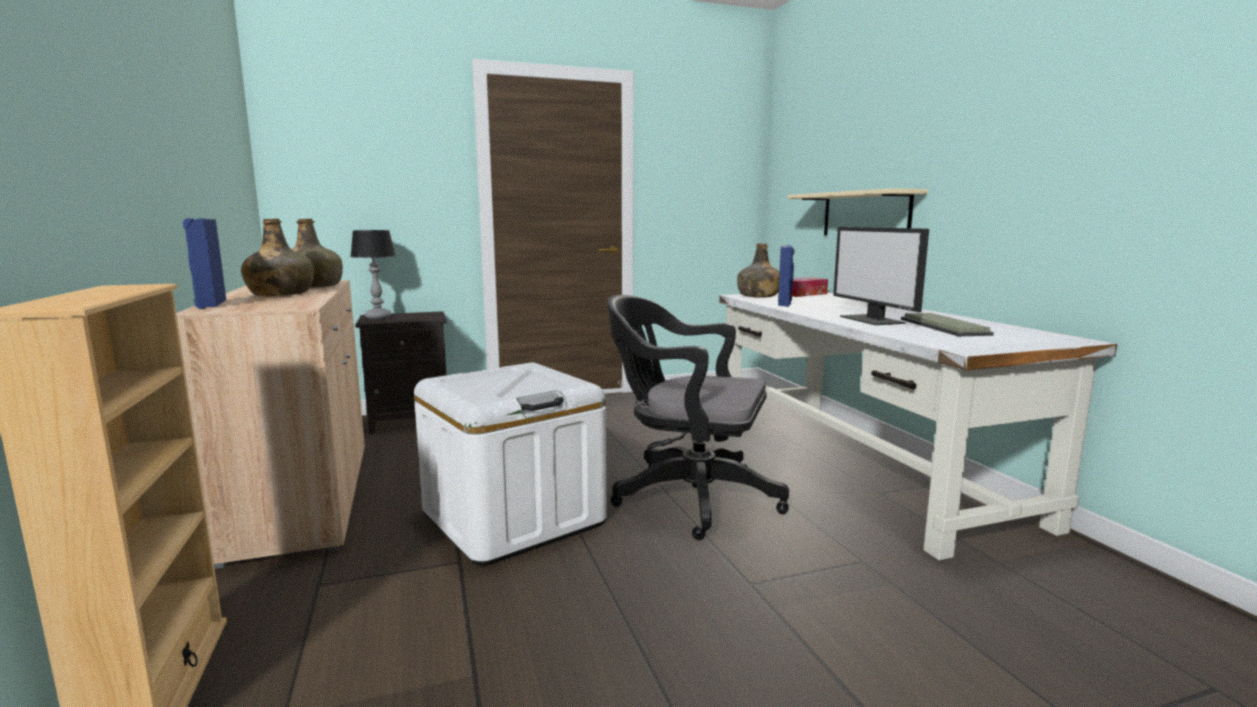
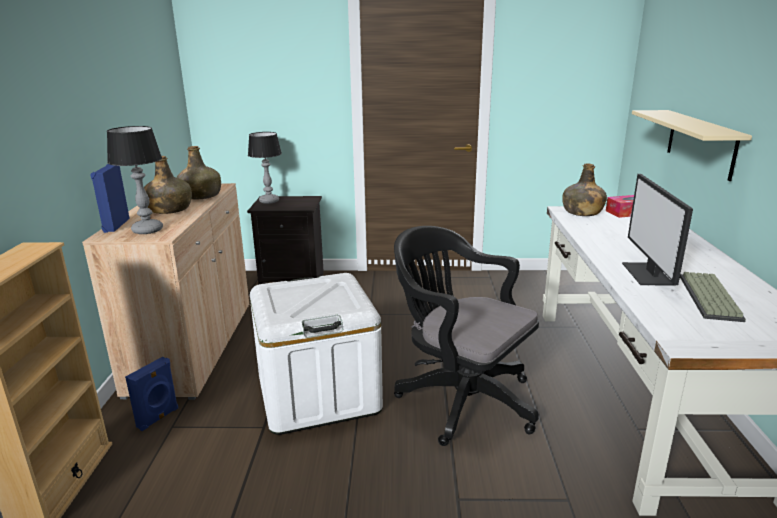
camera: 20 degrees right, 10 degrees up
(267, 305) = (147, 230): none -> table lamp
(784, 303) = (592, 231): blue speaker -> blue speaker (158, 418)

